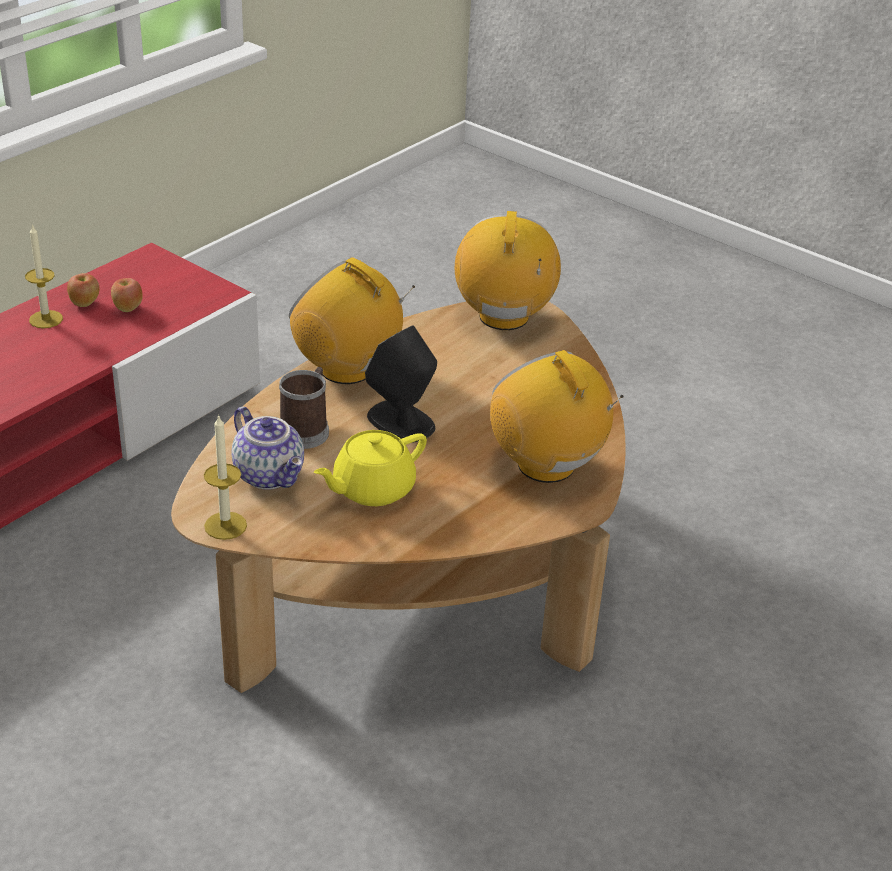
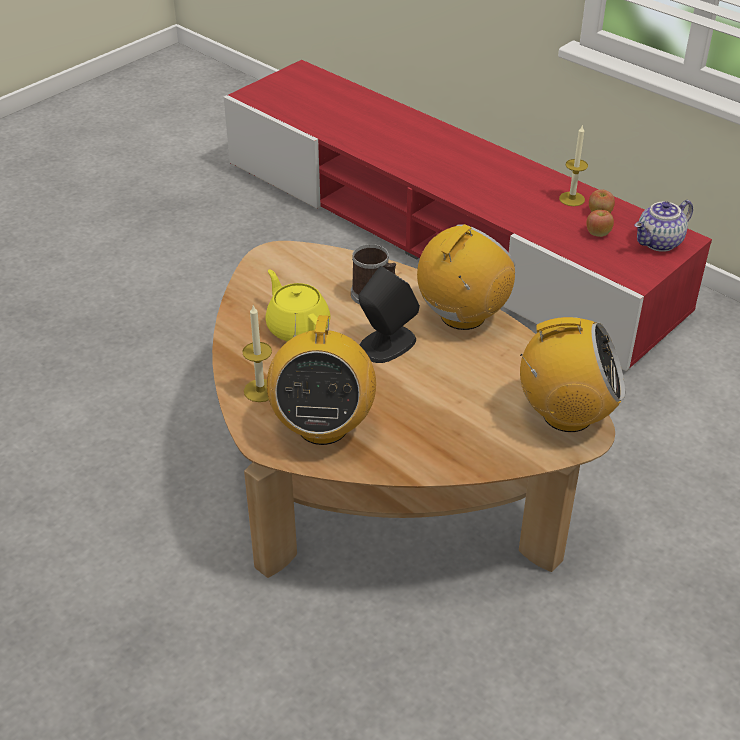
camera: 95 degrees right, 5 degrees up
(225, 525) = (262, 262): candle -> candle (260, 390)
(271, 475) = (318, 280): teapot -> teapot (659, 243)
(547, 465) = (322, 426): radio -> radio turned 120 degrees clockwise

